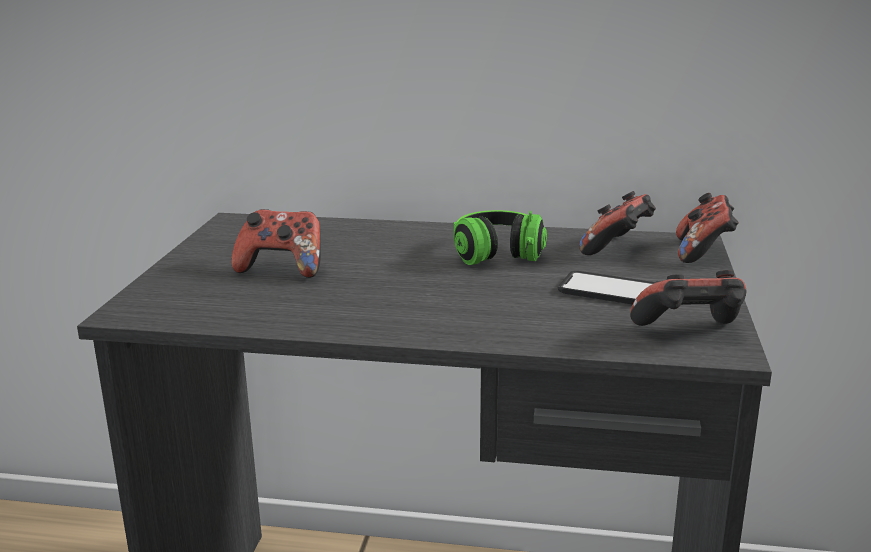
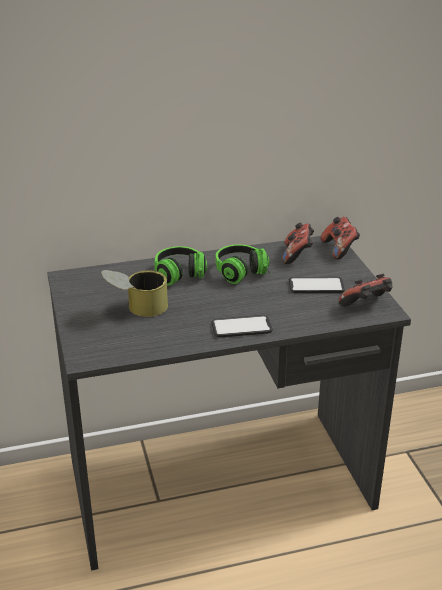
camera: 25 degrees left, 10 degrees up
(282, 269) = (136, 309): game controller -> can
(396, 246) = (182, 277): none -> headphones
(420, 321) = (241, 327): none -> phone

